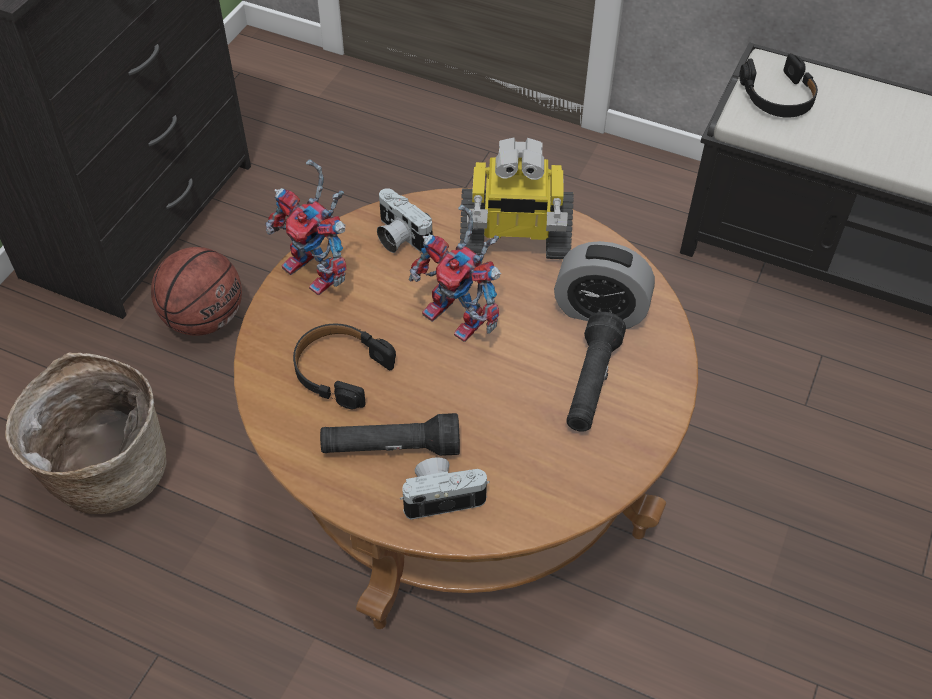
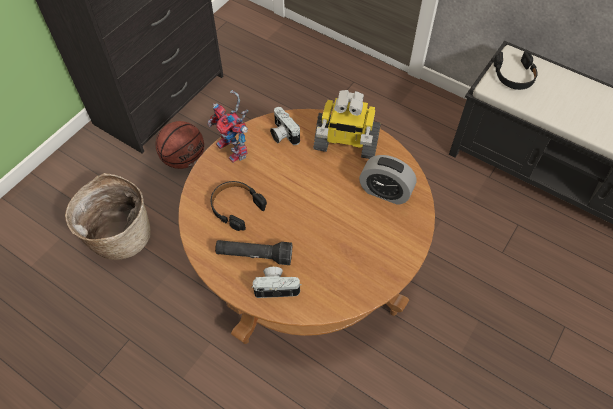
camera: 10 degrees right, 5 degrees up
(462, 318) = (307, 186): toy robot -> none
(591, 384) = (371, 234): black flashlight -> none

